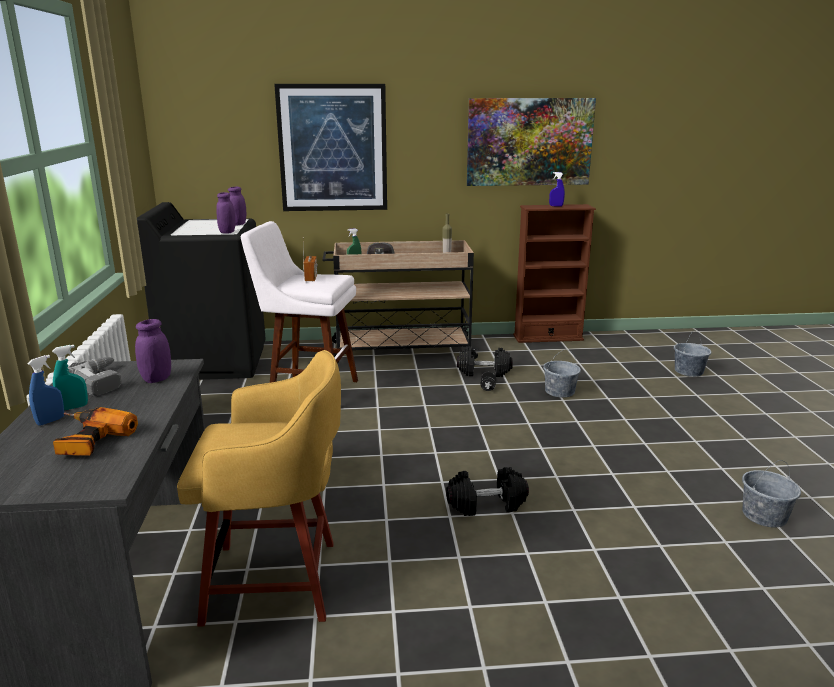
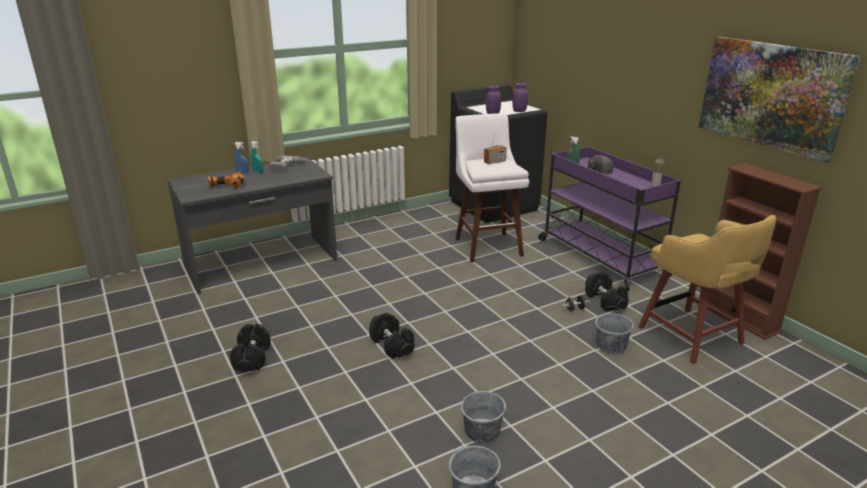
camera: 65 degrees right, 5 degrees up
(157, 379) = (298, 175): purple jar -> none
(277, 582) = (277, 299): yellow stool -> yellow stool (692, 337)
(333, 148) = (607, 65): picture -> none
(400, 350) = (599, 257): beige cart -> purple cart
(442, 639) = (252, 358): none -> black dumbbell
(556, 206) = (771, 175): blue spray bottle -> none
(688, 371) = (776, 424): grey bucket -> grey bucket (482, 431)

